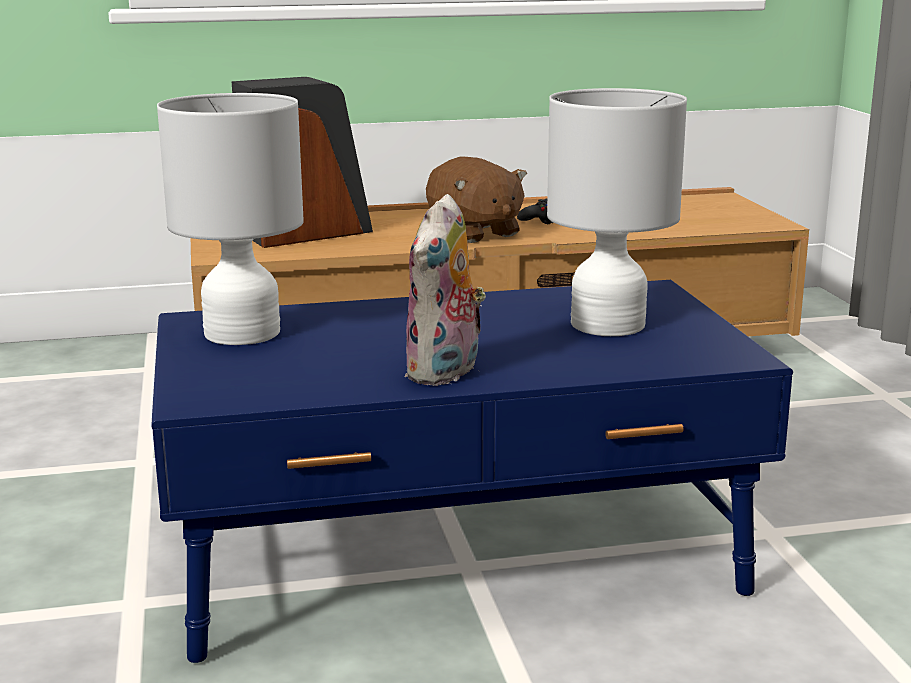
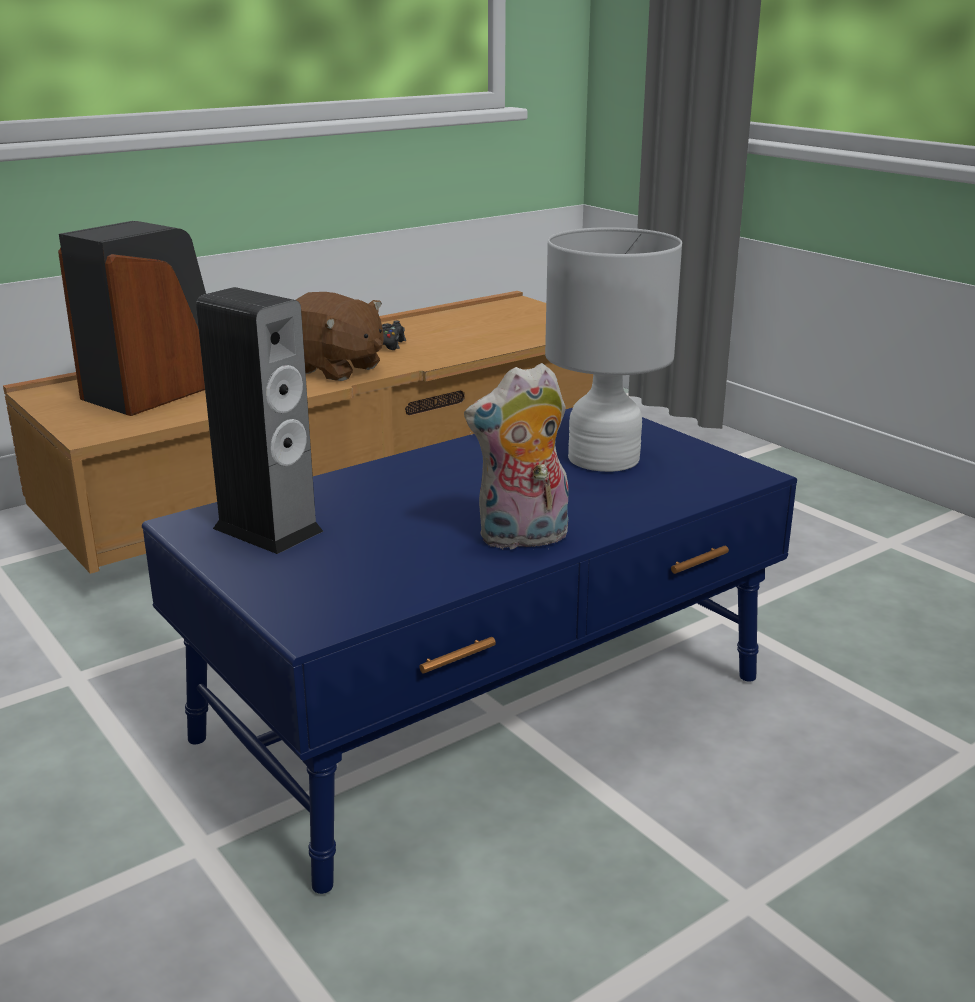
camera: 25 degrees left, 5 degrees up
(243, 333) = (268, 530): grey table lamp -> speaker
(445, 373) = (522, 539): plush toy -> plush toy turned 75 degrees clockwise

